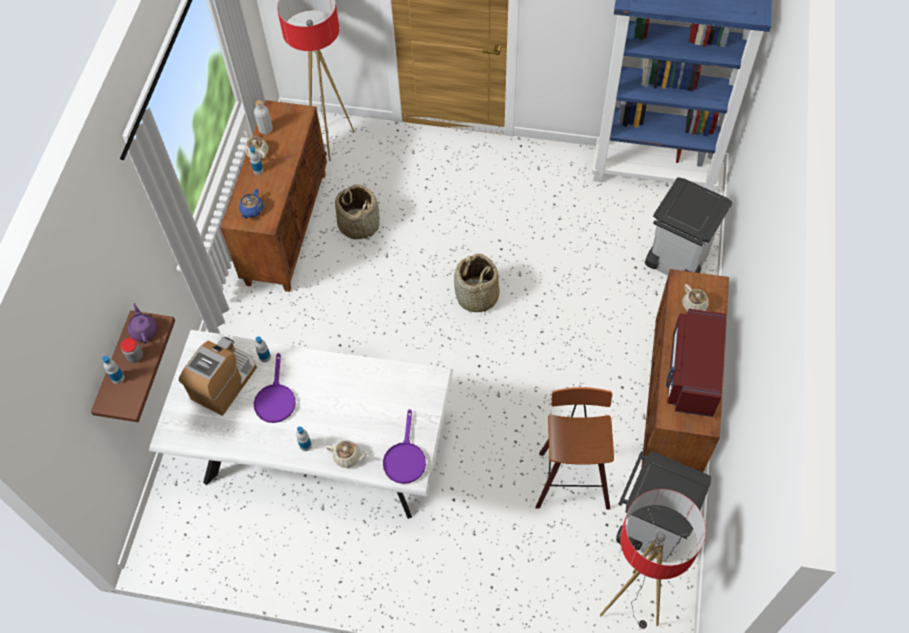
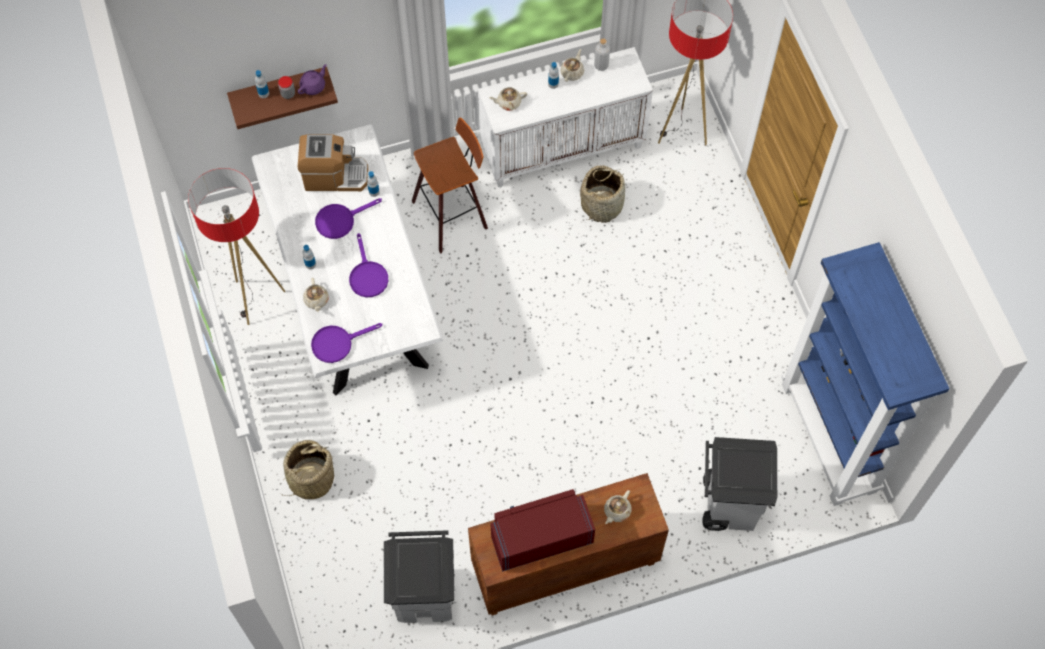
camera: 60 degrees right, 5 degrees up
(252, 210) = (508, 102): blue teapot -> beige teapot
(286, 227) = (563, 147): brown cabinet -> white cabinet
(349, 401) = (367, 275): none -> purple frying pan
(477, 296) = (582, 342): basket -> basket (311, 479)
(571, 478) = (439, 507): stool -> stool (452, 215)
(630, 604) = (344, 608): floor lamp -> floor lamp (256, 299)

